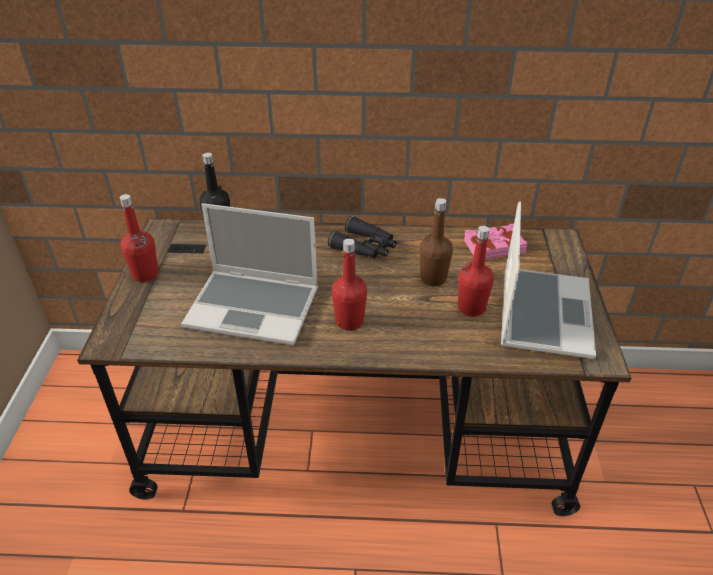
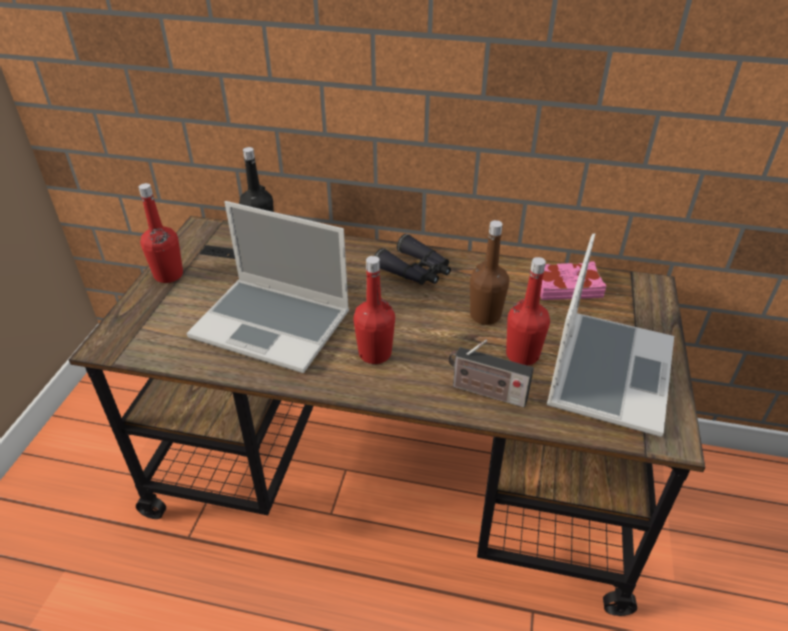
camera: 10 degrees right, 0 degrees up
(449, 342) = (485, 392): none -> radio

